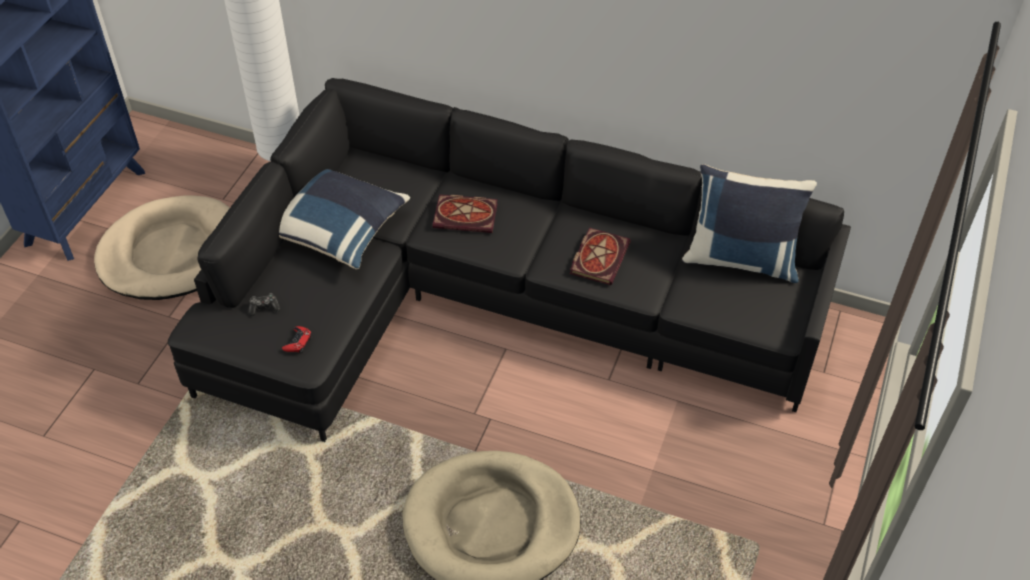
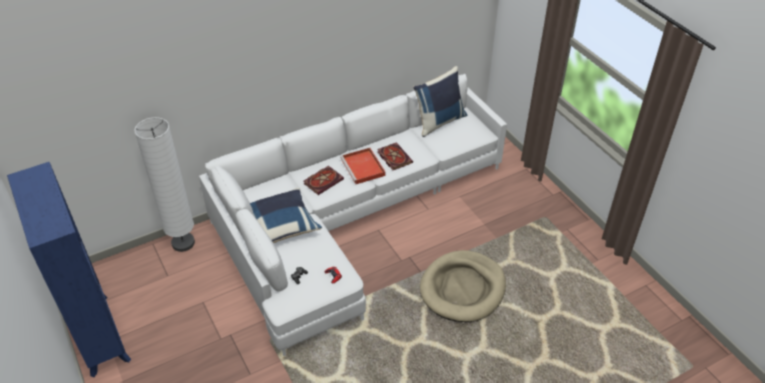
camera: 50 degrees left, 5 degrees down
(172, 253) = (179, 315): beige dog bed -> none
(488, 302) = (346, 220): black sofa -> white sofa
(539, 239) = (363, 168): none -> red tray

